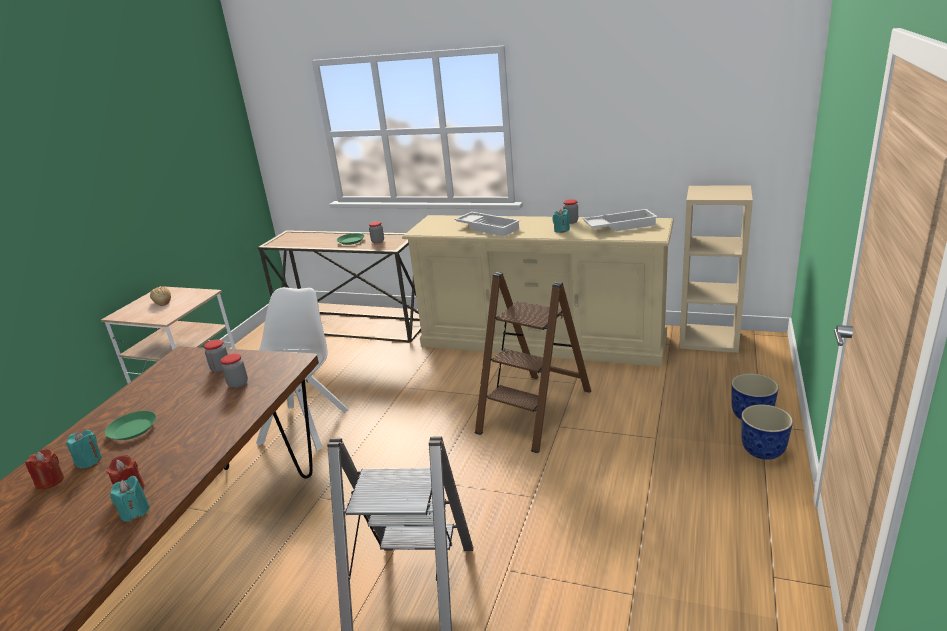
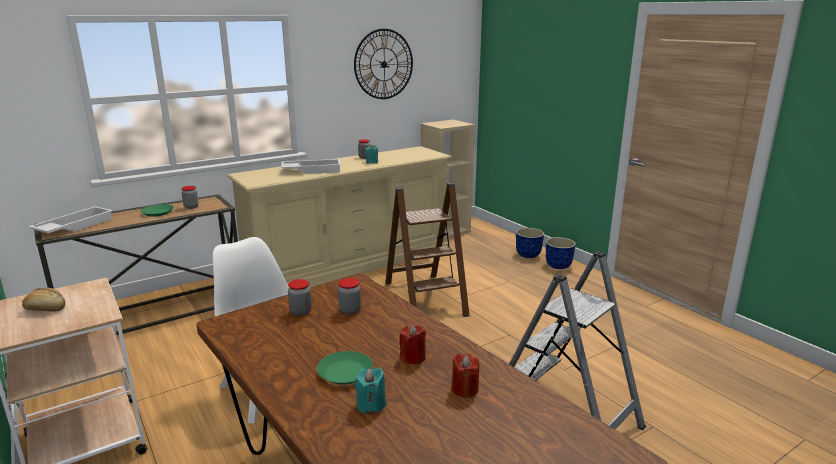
camera: 55 degrees left, 5 degrees down
(50, 481) = (378, 434): red candle -> red candle (413, 357)
(135, 512) = (507, 392): turquoise candle -> none
(619, 225) = (402, 154): white tray -> white tray (74, 226)
(633, 103) = (384, 64): none -> wall clock

